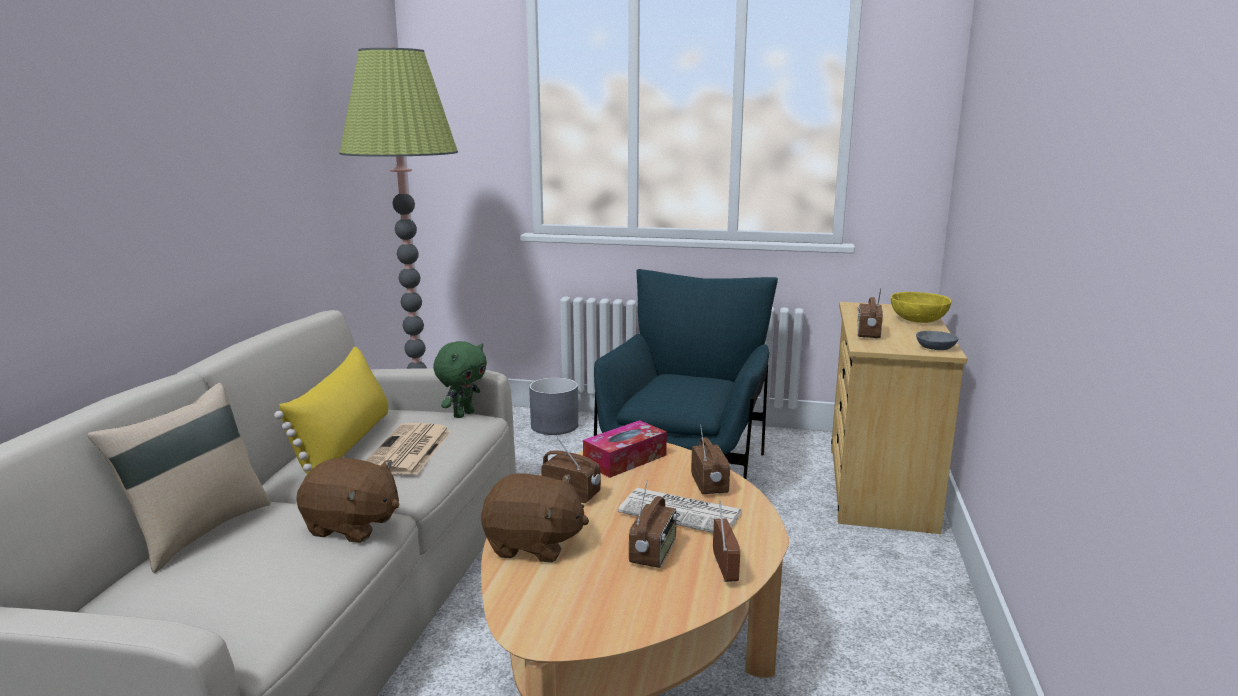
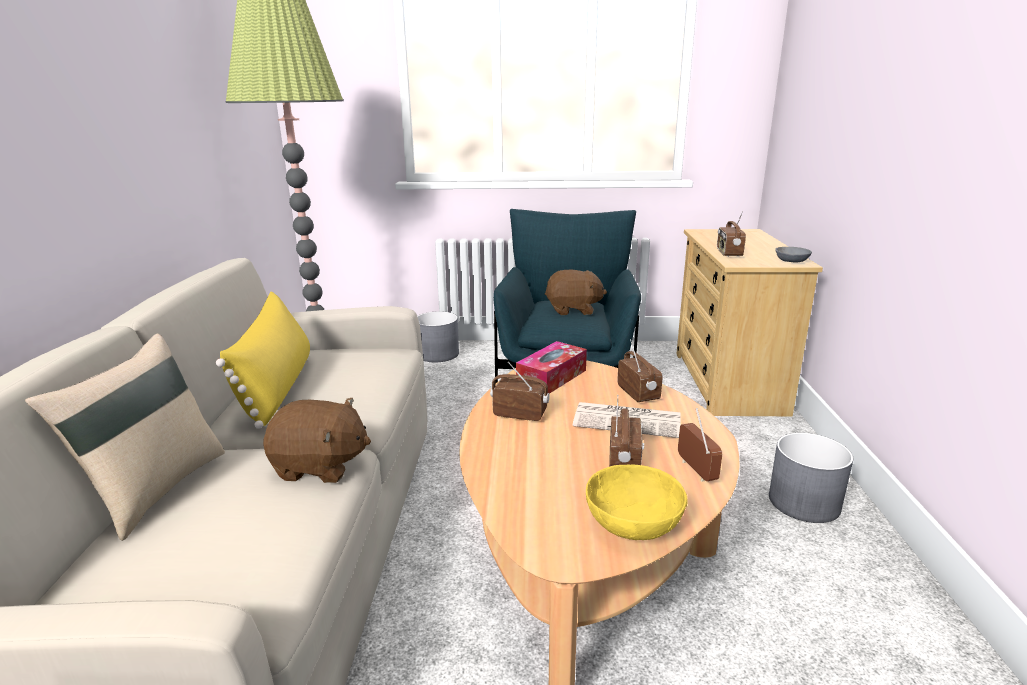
camera: 10 degrees left, 5 degrees up
(408, 451) = (345, 387): newspaper -> none
(463, 414) = (380, 349): green plush toy -> none
(533, 545) = (509, 466): brown plush toy -> brown plush toy (573, 310)
(906, 632) = (803, 502): none -> grey planter
(917, 320) = (758, 240): yellow bowl -> yellow bowl (632, 524)

